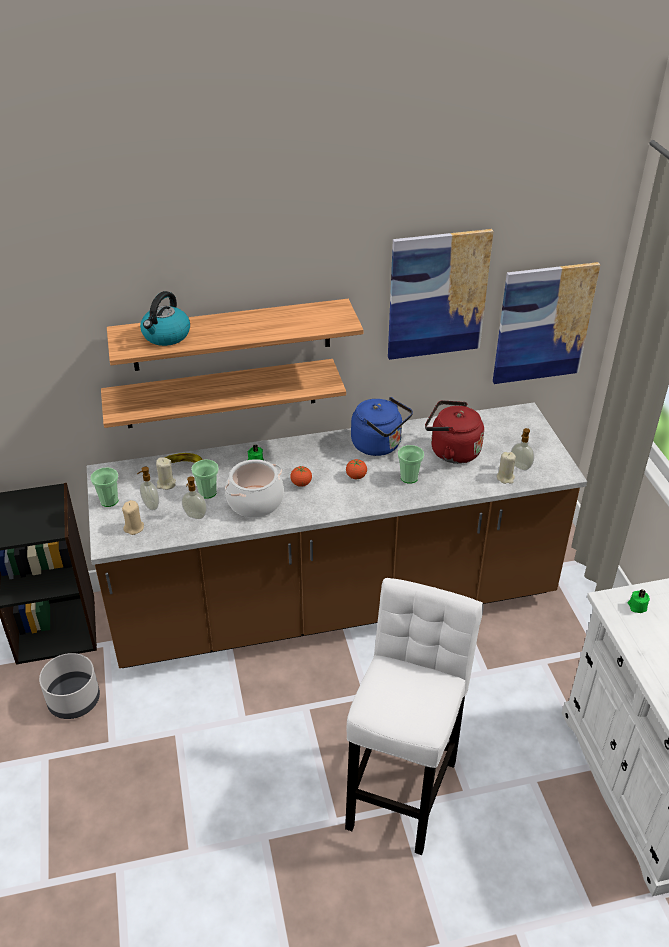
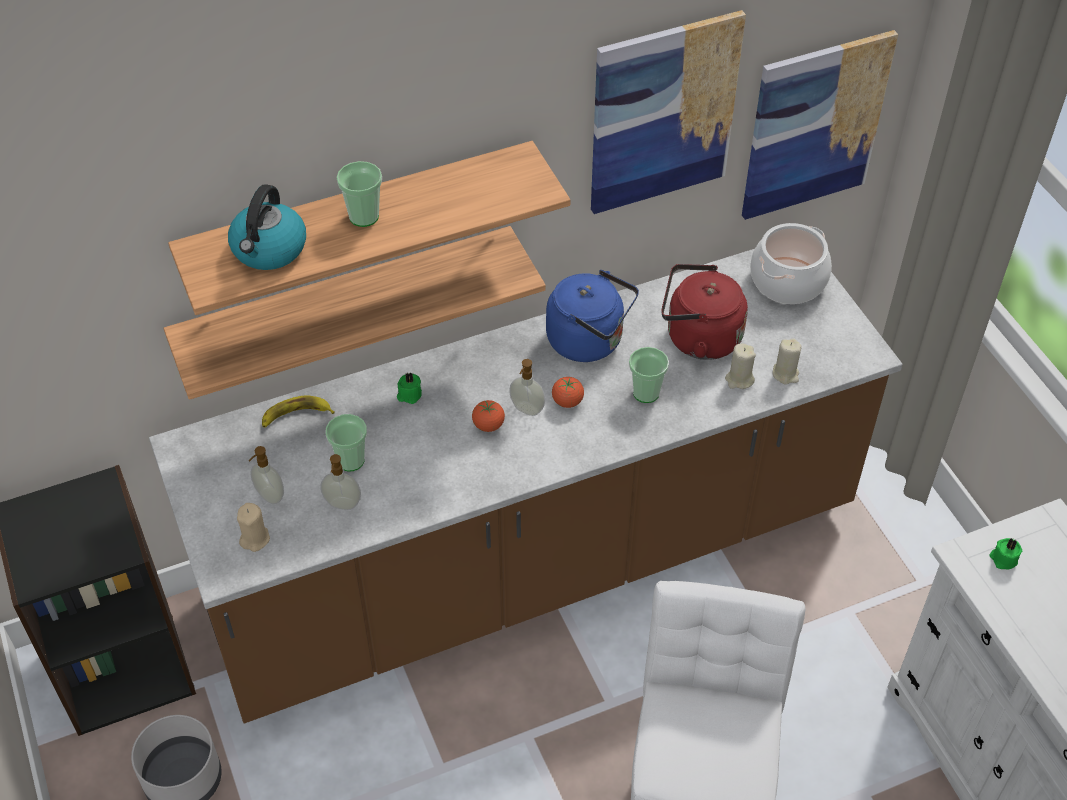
camera: 10 degrees left, 10 degrees up
(109, 501) = (203, 496): cup -> cup (364, 216)
(166, 484) = (283, 454): beige candle -> beige candle (739, 379)
(255, 502) = (427, 467): cooking pot -> cooking pot (788, 281)
(520, 467) = (803, 352): soap dispenser -> soap dispenser (526, 410)

